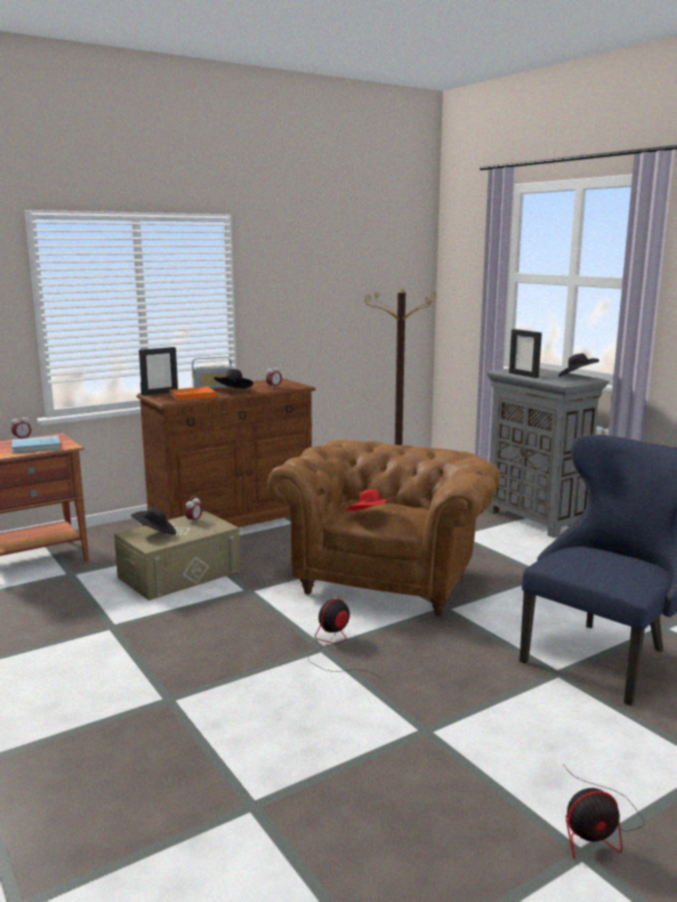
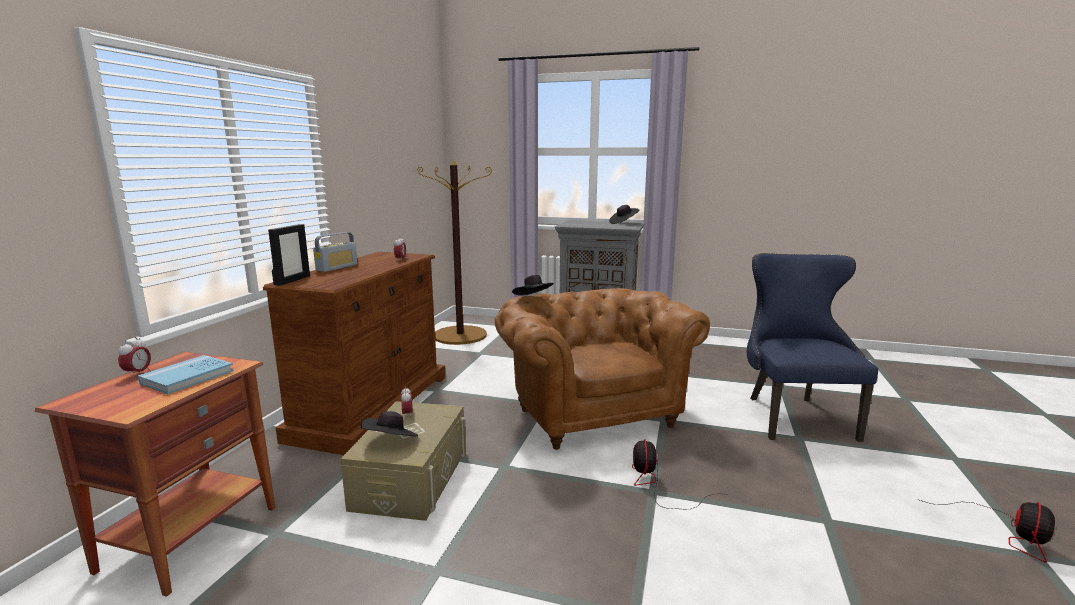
camera: 40 degrees left, 0 degrees up
(192, 396) = (342, 277): orange book -> none
(234, 391) = (373, 268): black hat -> black hat (533, 299)
(370, 516) = (607, 358): red hat -> none
(524, 375) = (591, 225): picture frame -> none

